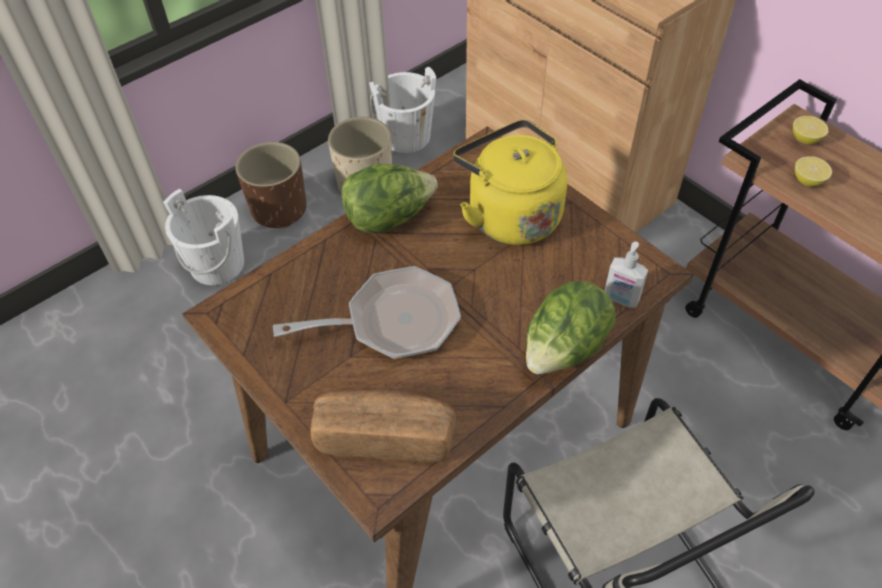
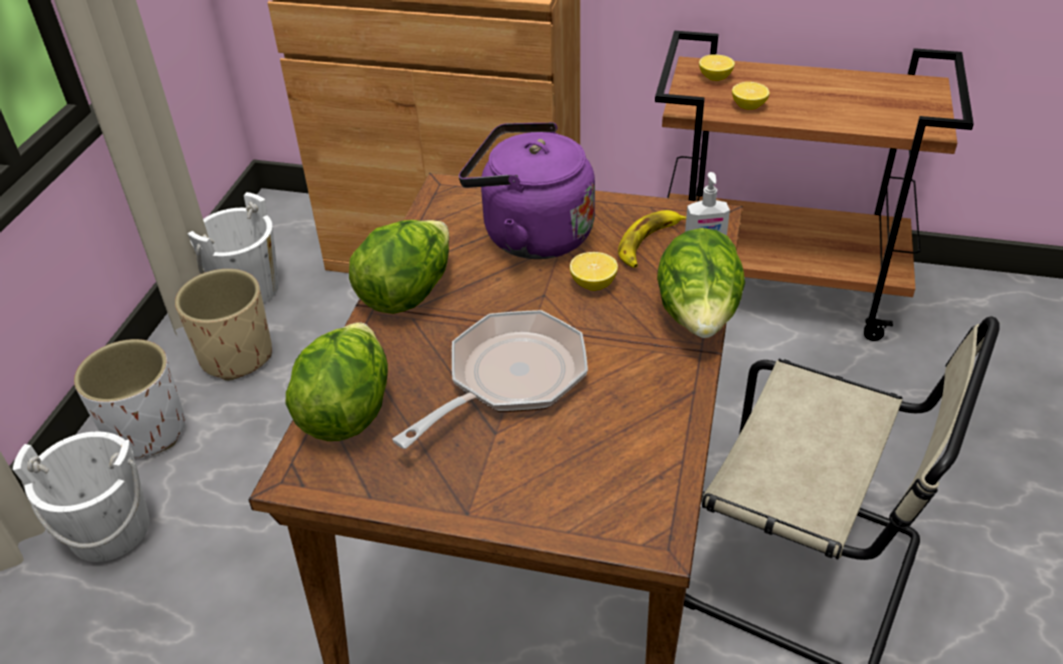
camera: 35 degrees left, 10 degrees down
(279, 209) = (146, 431): brown planter -> white planter
(281, 285) = (347, 410): none -> lettuce
(385, 435) = (606, 481): bread -> none
(509, 215) = (530, 234): yellow kettle -> purple kettle
(515, 279) = (593, 284): none -> lemon
(588, 268) = (650, 243): none -> banana

